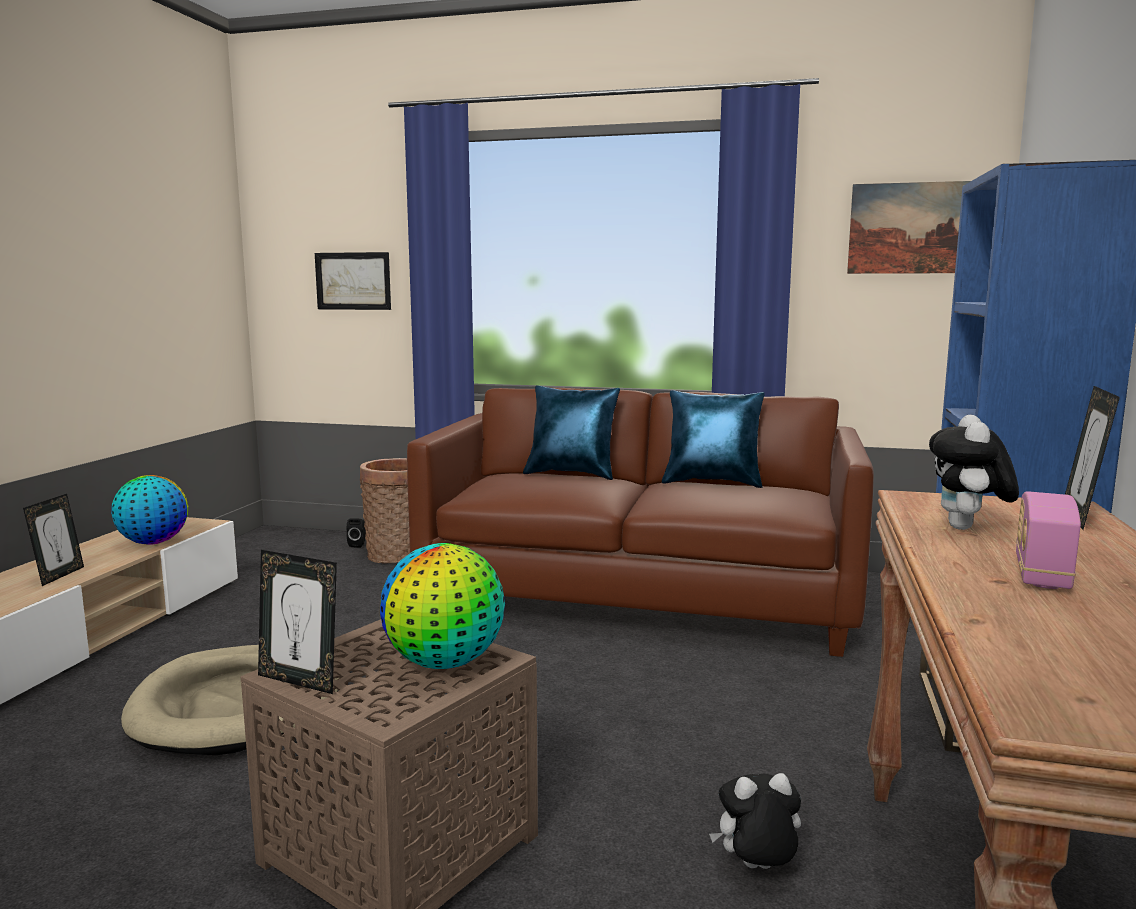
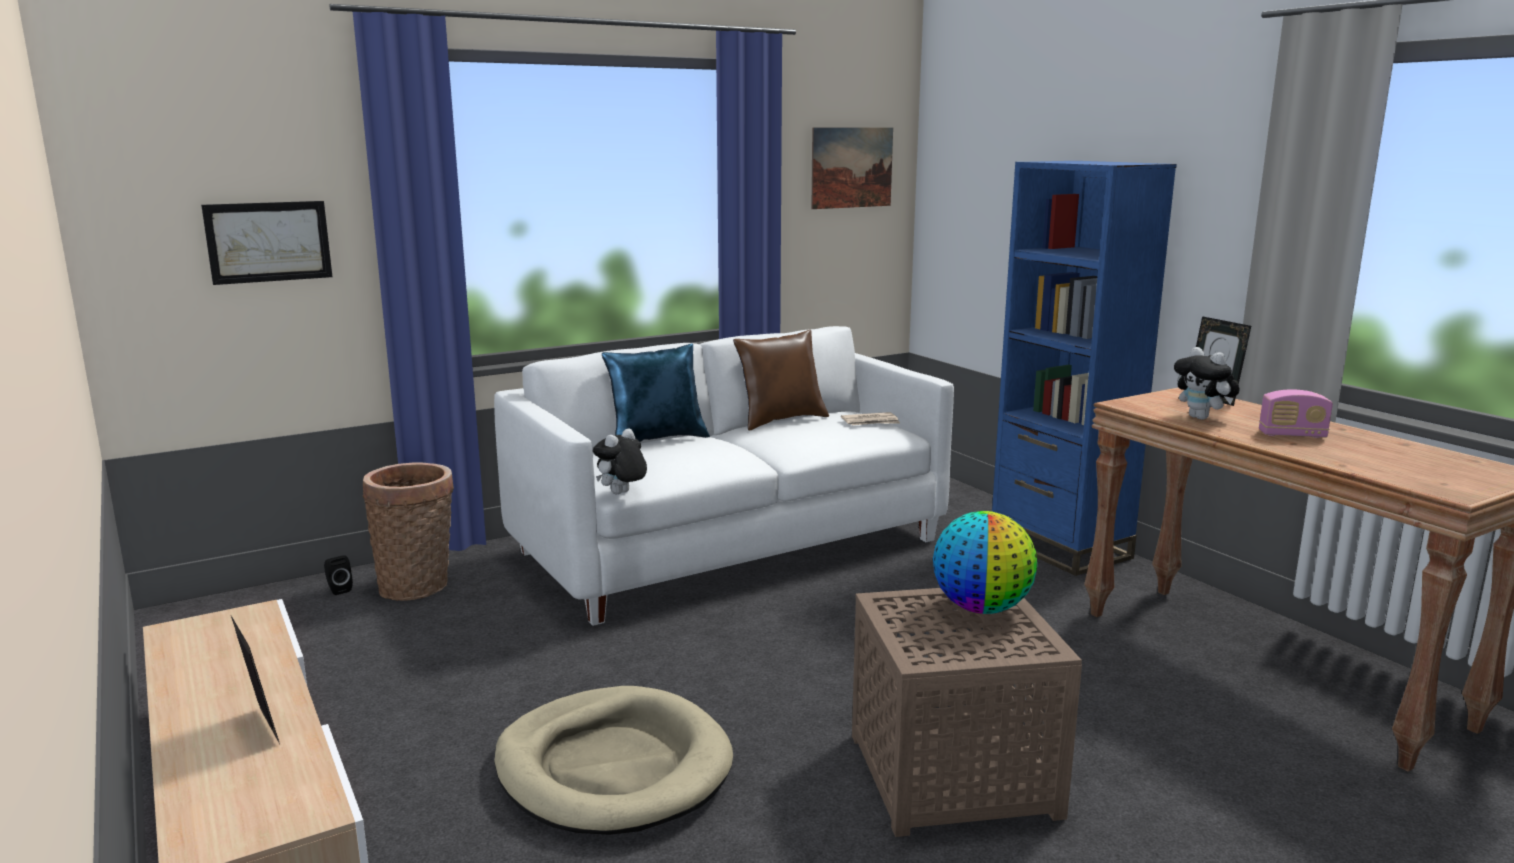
camera: 45 degrees left, 5 degrees up
(153, 543) = (261, 654): globe -> none
(300, 681) = (945, 657): picture frame -> none
(641, 598) = (731, 546): brown sofa -> white sofa
(713, 482) = (781, 420): blue pillow -> brown pillow
(756, 869) = (1116, 678): plush toy -> plush toy (621, 494)
(786, 499) = (871, 422): none -> newspaper
(1041, 574) = (1292, 435): radio -> radio turned 60 degrees counterclockwise

